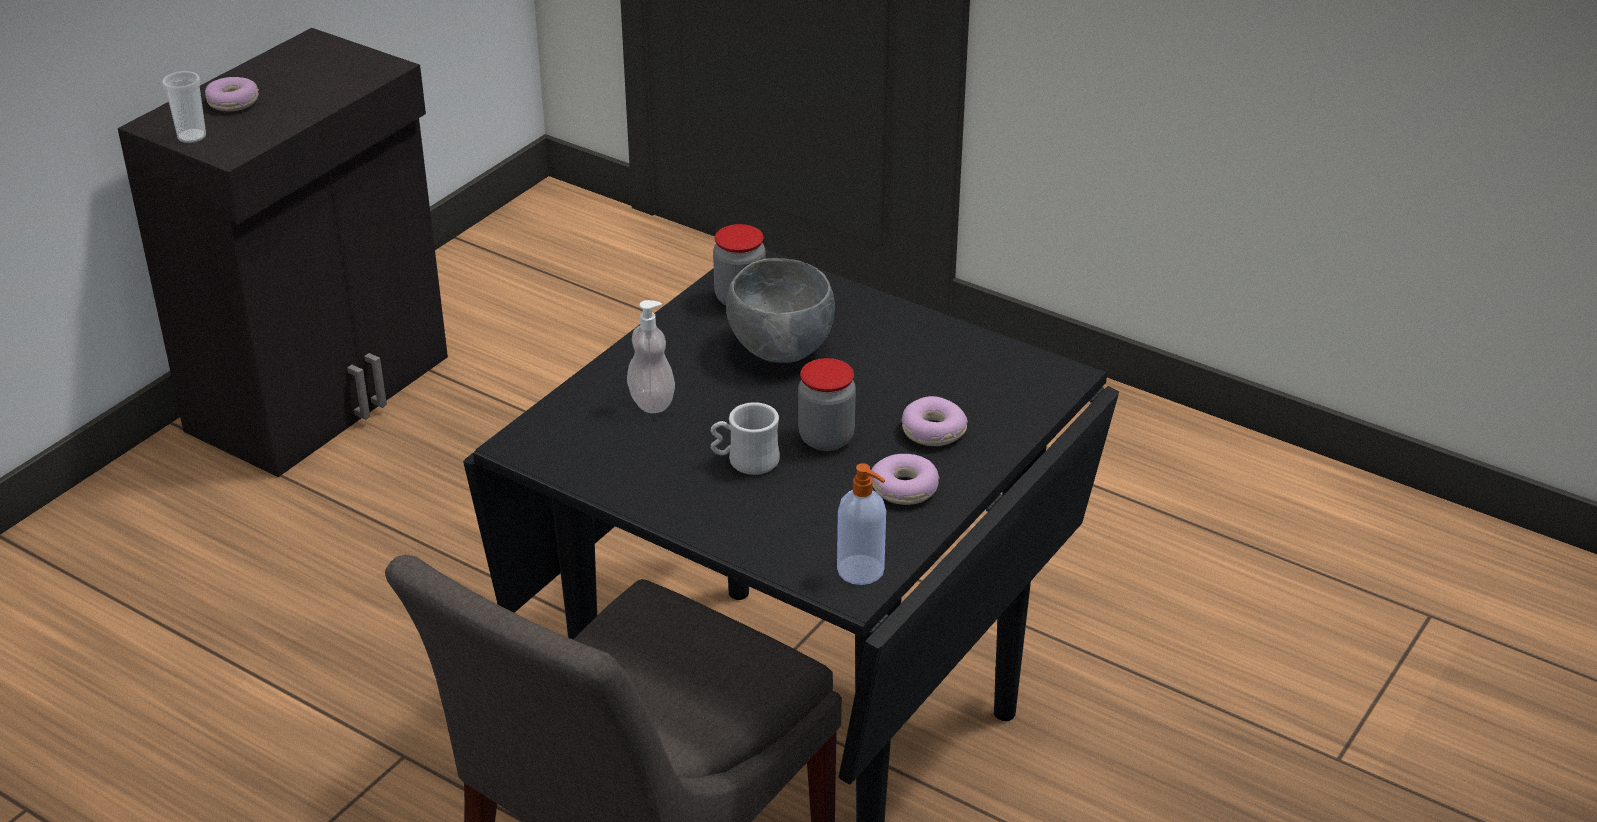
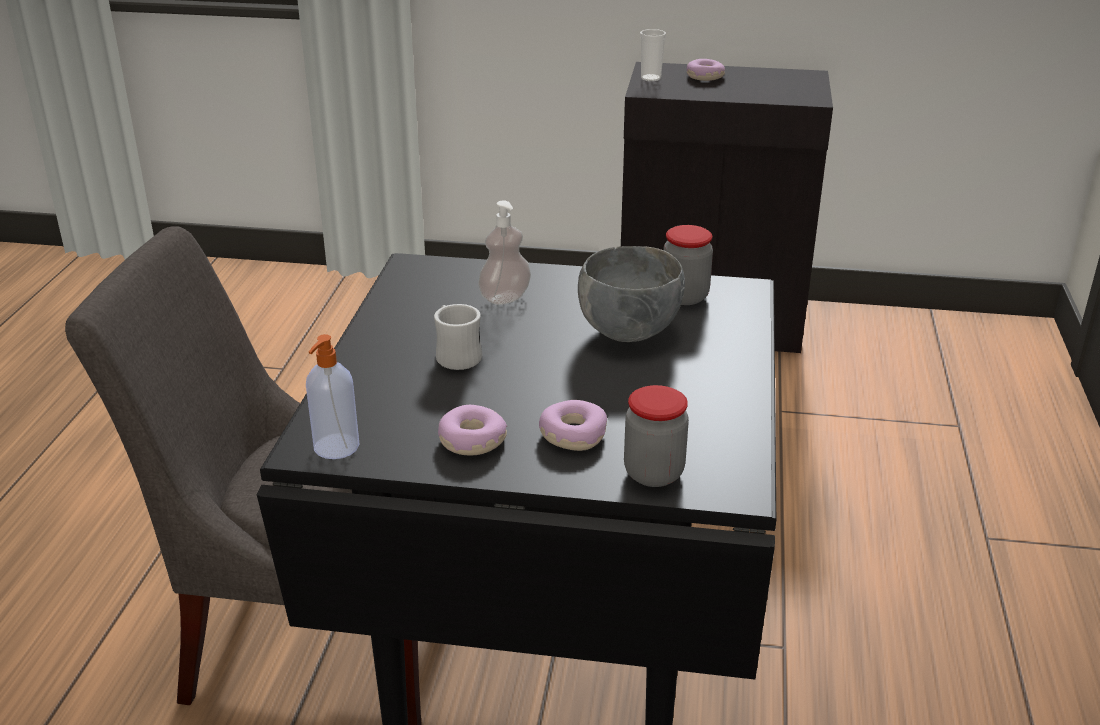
camera: 65 degrees right, 5 degrees down
(826, 438) = (517, 384): jar -> jar (653, 473)

